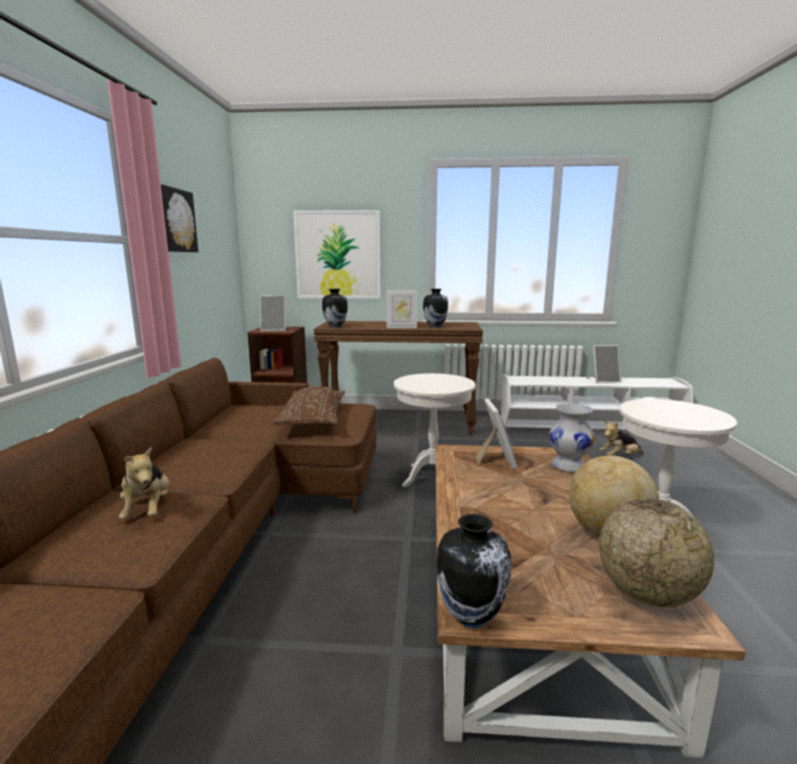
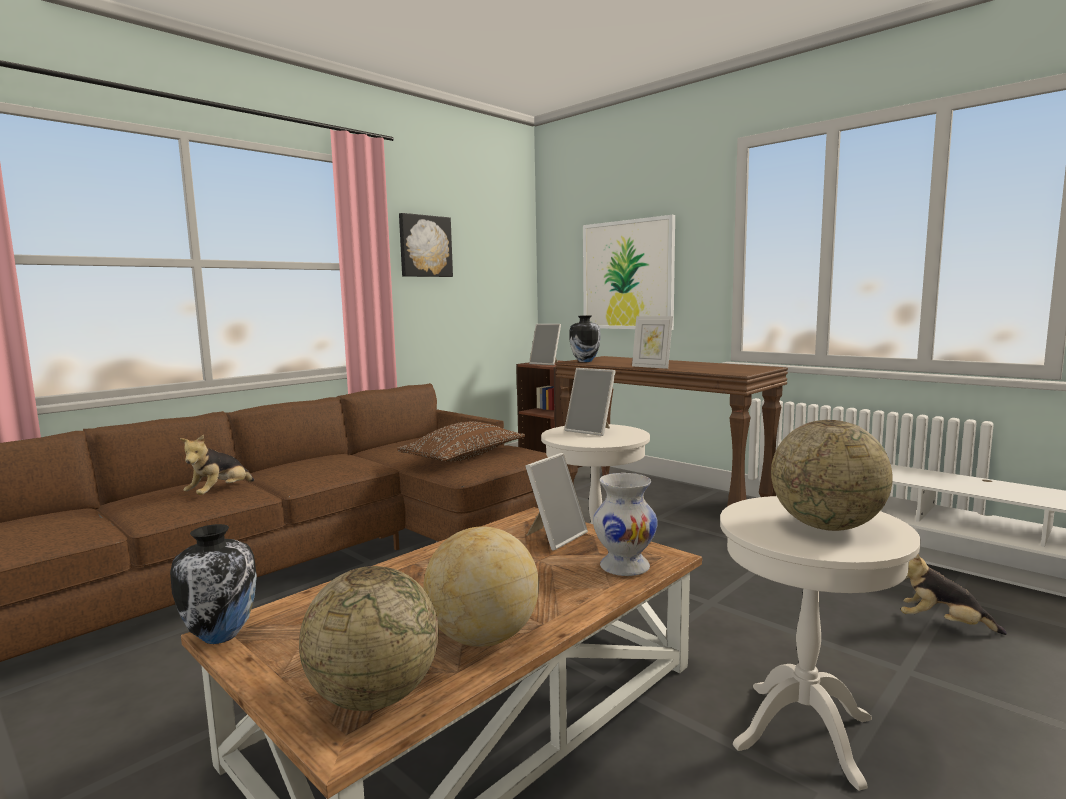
camera: 40 degrees right, 5 degrees down
(435, 326) = (702, 368): vase -> none
(604, 380) = (1012, 489): picture frame -> picture frame (591, 431)
(683, 412) = (826, 526): none -> globe

